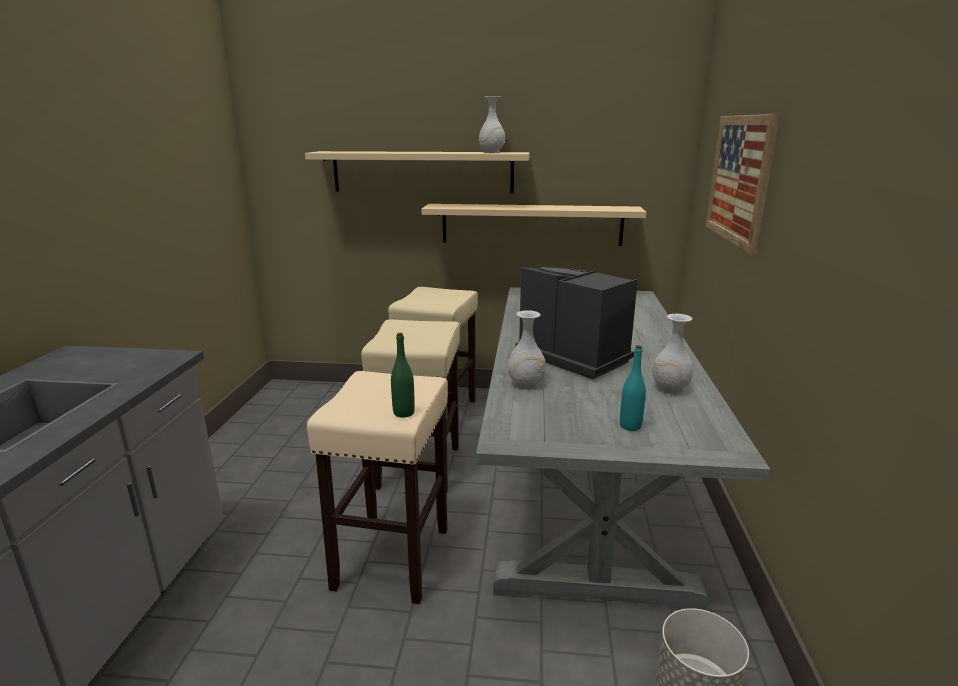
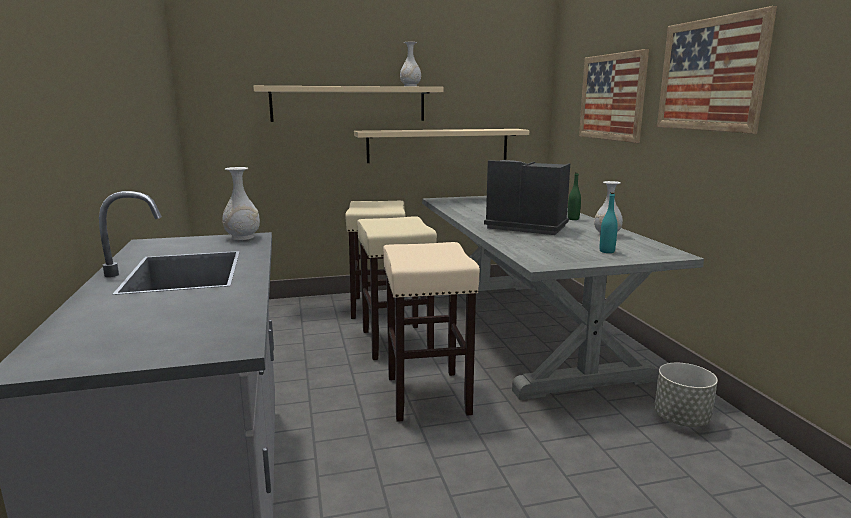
camera: 20 degrees left, 5 degrees down
(403, 413) = (459, 258): green bottle -> green bottle (573, 219)
(526, 384) = (514, 241): white vase -> white vase (243, 237)
(837, 170) = (710, 75): none -> picture

